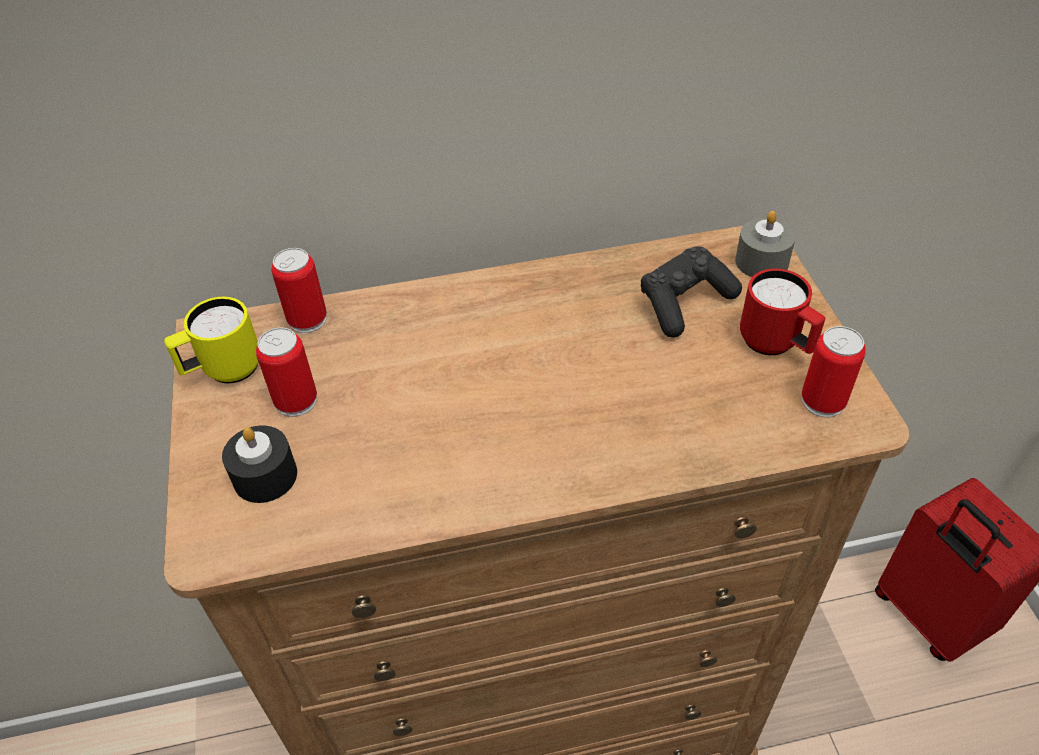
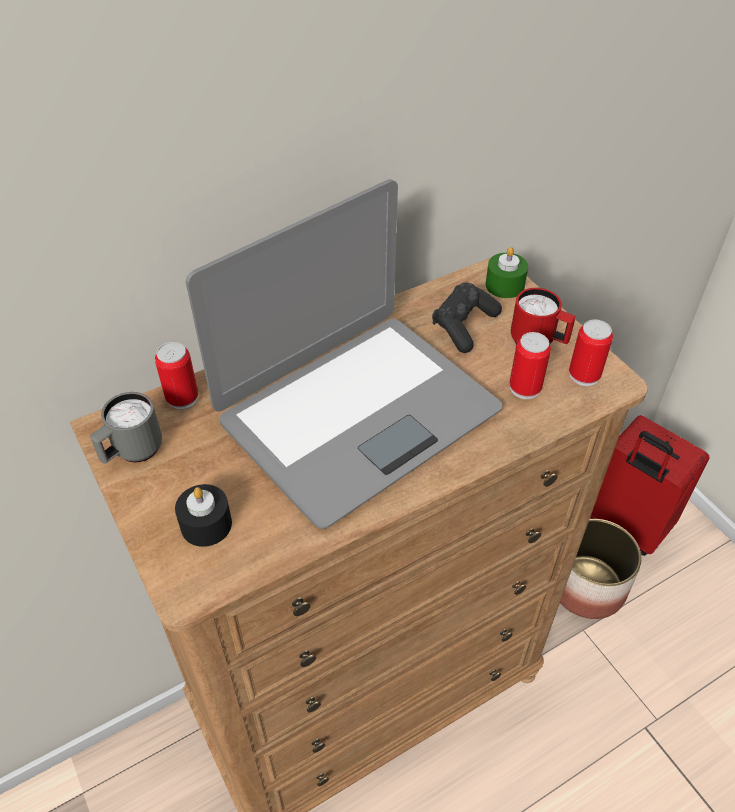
camera: 20 degrees left, 0 degrees up
(224, 371) = (132, 453): yellow mug -> grey mug
(296, 401) = (203, 462): can -> can (525, 388)
(501, 384) = (357, 414): none -> laptop
(761, 262) = (505, 285): grey candle -> green candle
(852, 679) = (588, 586): none -> planter

